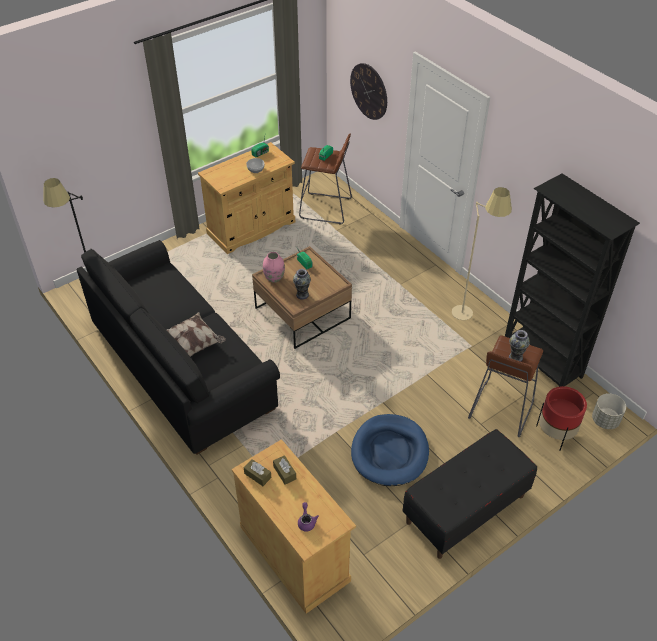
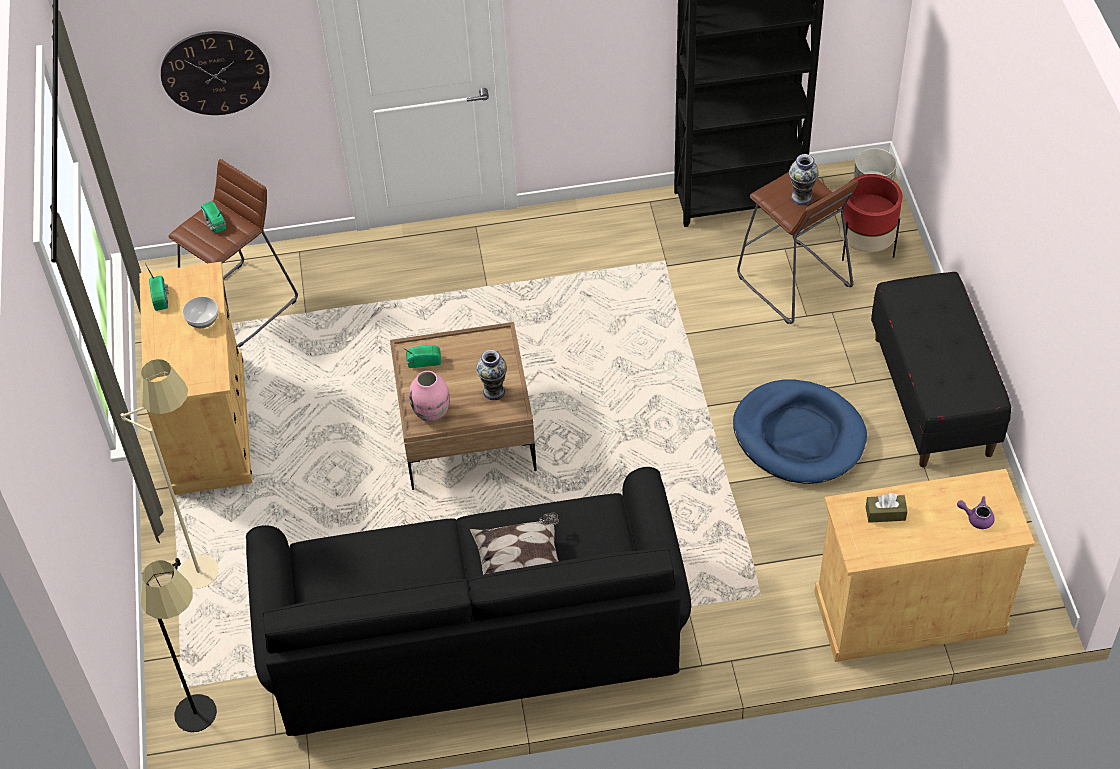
camera: 60 degrees left, 5 degrees up
(257, 475) = (875, 545): brown tissue box -> none
(471, 310) = (597, 229): beige floor lamp -> beige floor lamp (204, 556)

